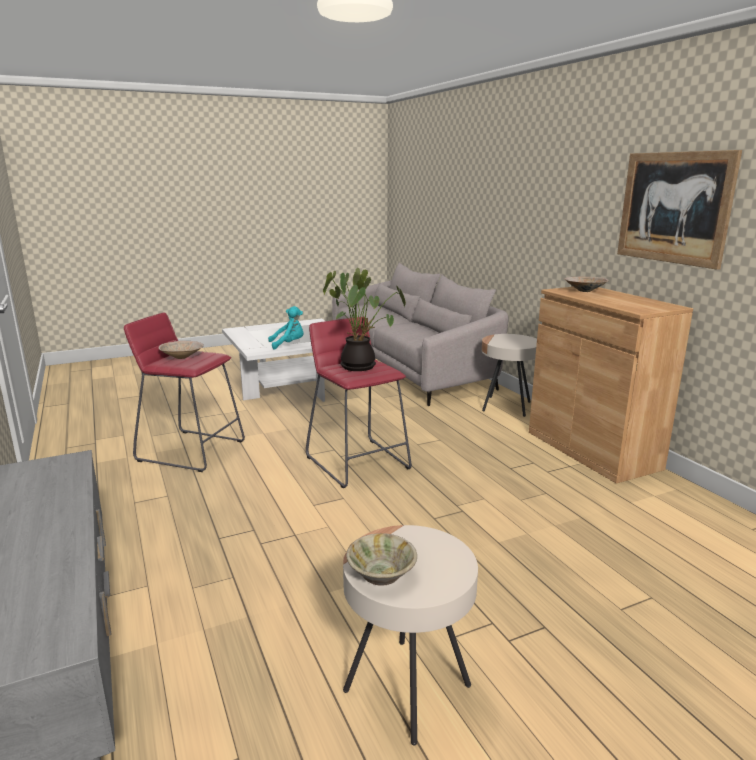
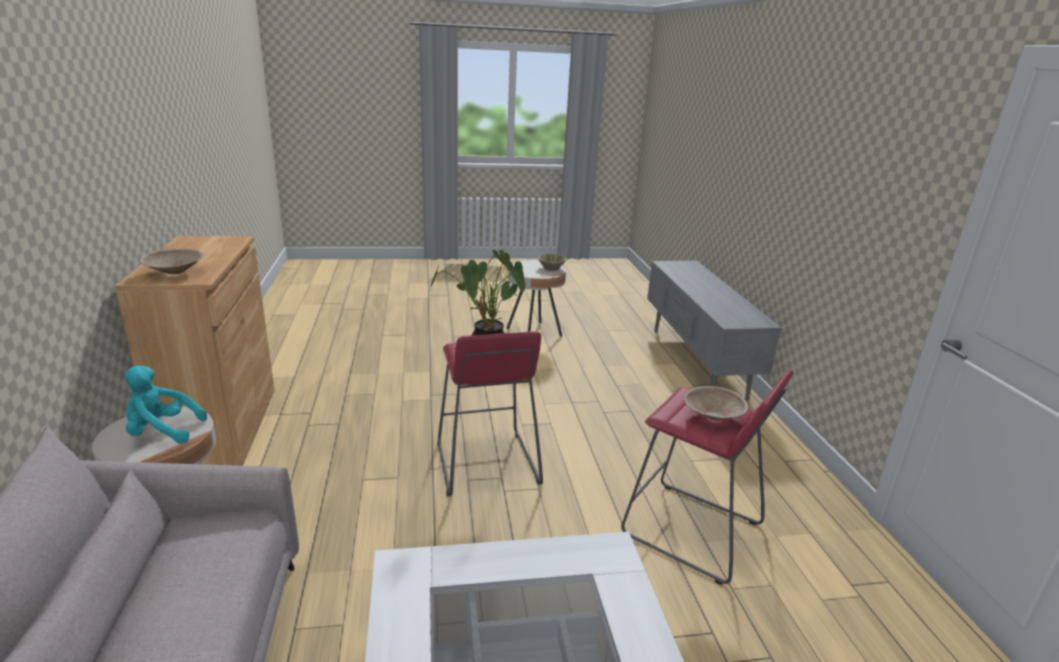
camera: 165 degrees left, 5 degrees up
(288, 344) = (537, 573): turquoise plush toy -> turquoise plush toy (162, 432)
(674, 208) = (137, 144): picture -> none

